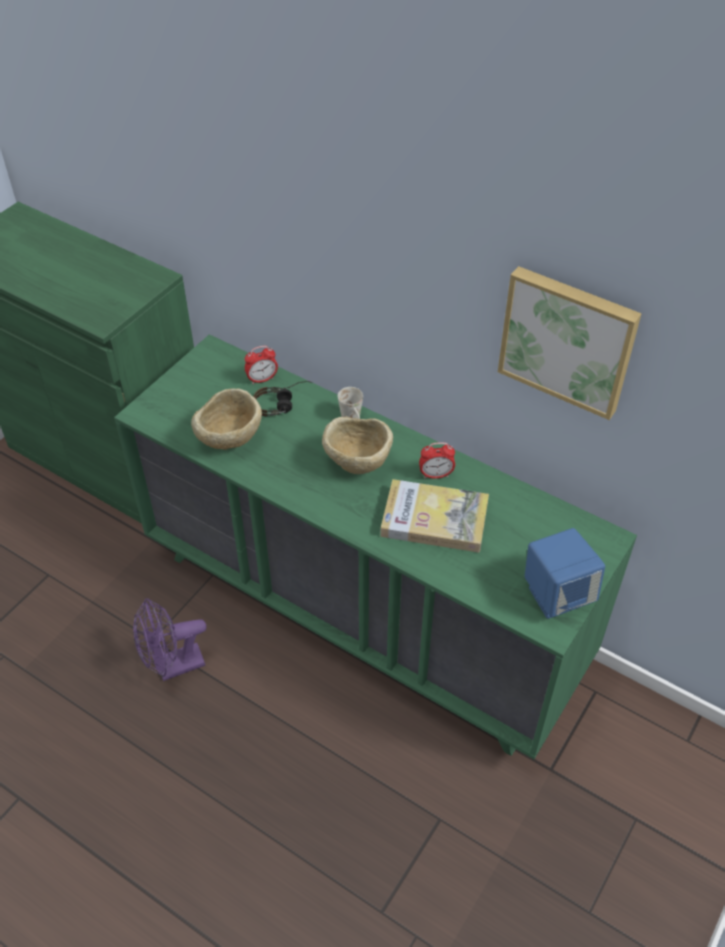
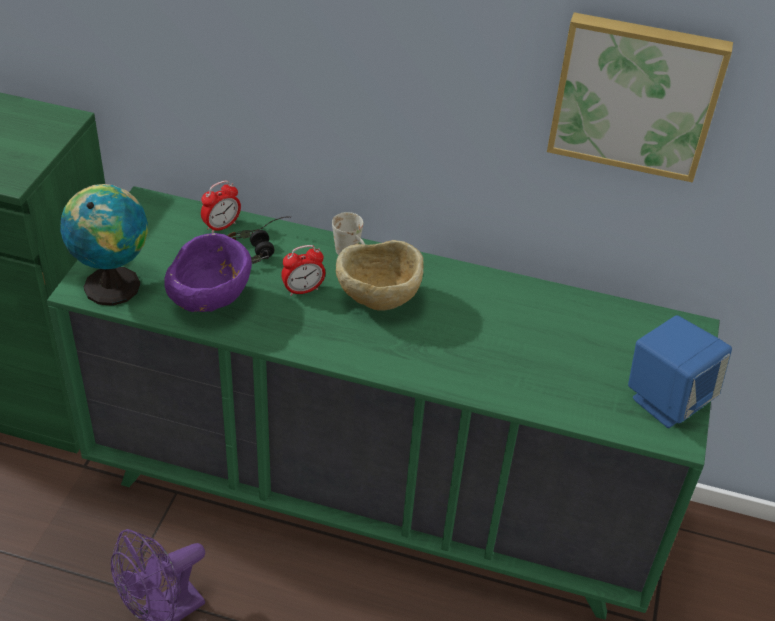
camera: 20 degrees left, 5 degrees down
(165, 413) = (113, 283): none -> globe
(230, 441) = (210, 302): beige bowl -> purple bowl
(434, 519) = (494, 345): book -> none
(436, 475) = (473, 297): alarm clock -> alarm clock (303, 290)

